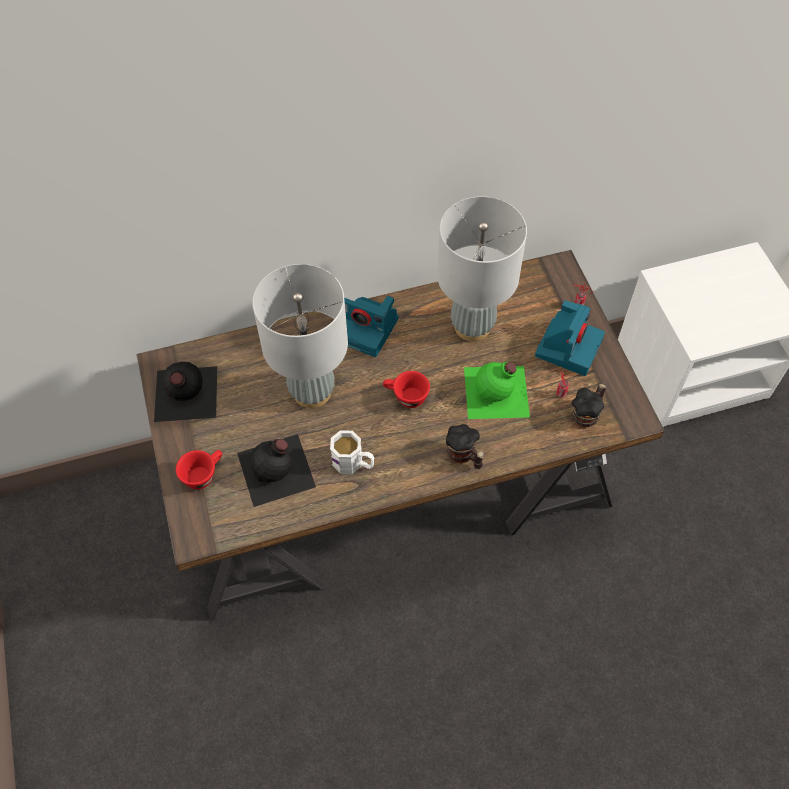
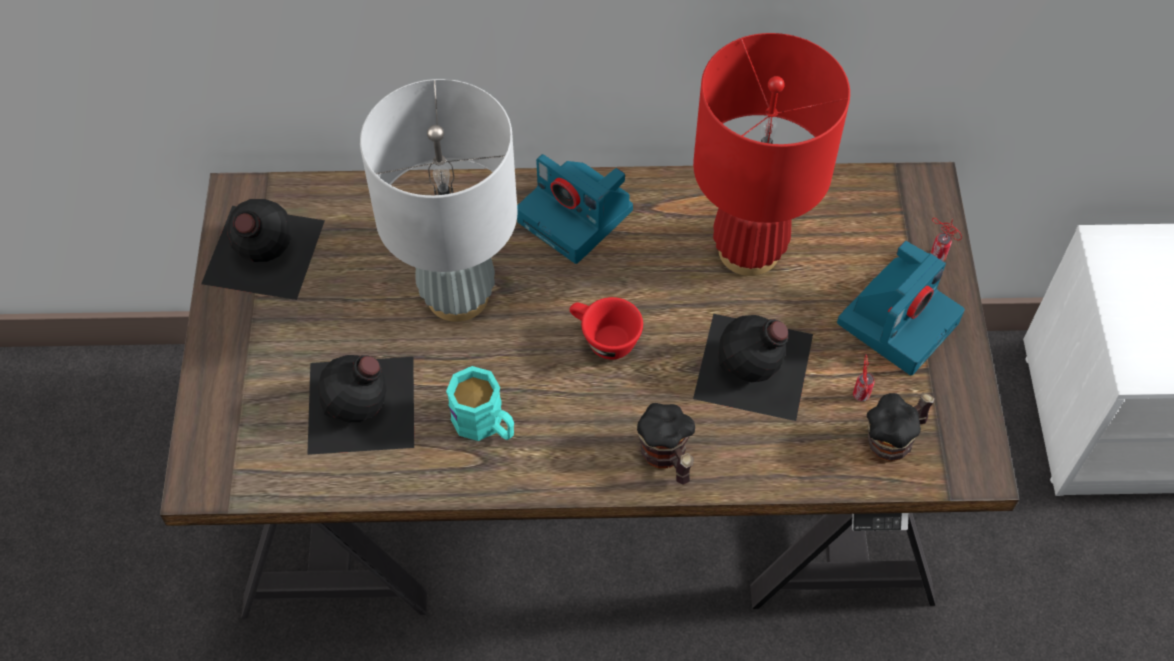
camera: 15 degrees right, 0 degrees up
(203, 474) = (248, 383): red cup -> none
(353, 463) = (485, 424): white mug -> turquoise mug
(472, 326) = (749, 251): grey table lamp -> red table lamp
(497, 392) = (755, 368): green bottle -> black bottle

